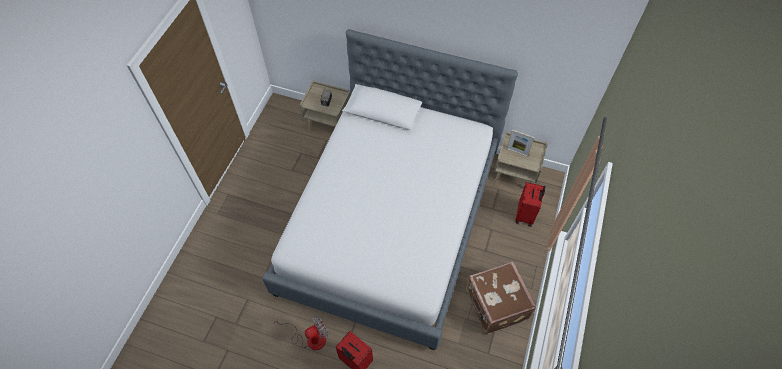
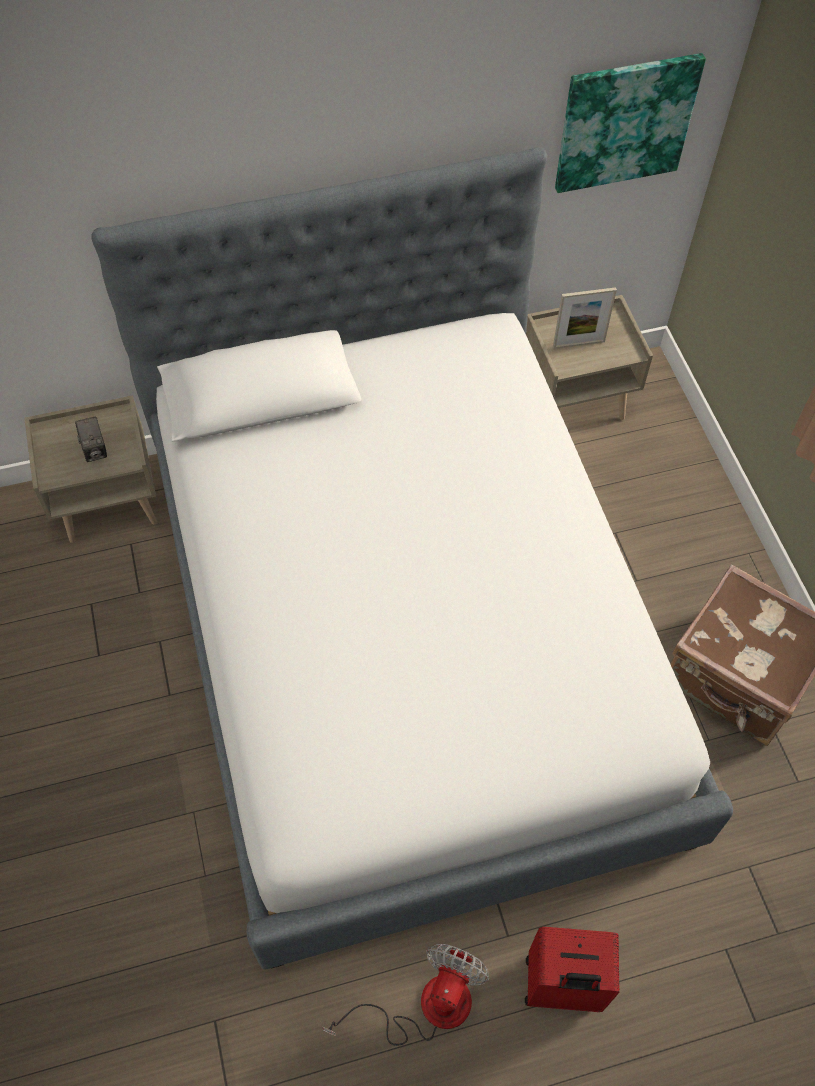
camera: 35 degrees left, 0 degrees up
(525, 215) = (654, 467): red suitcase -> none
(557, 76) = (625, 122): none -> picture

